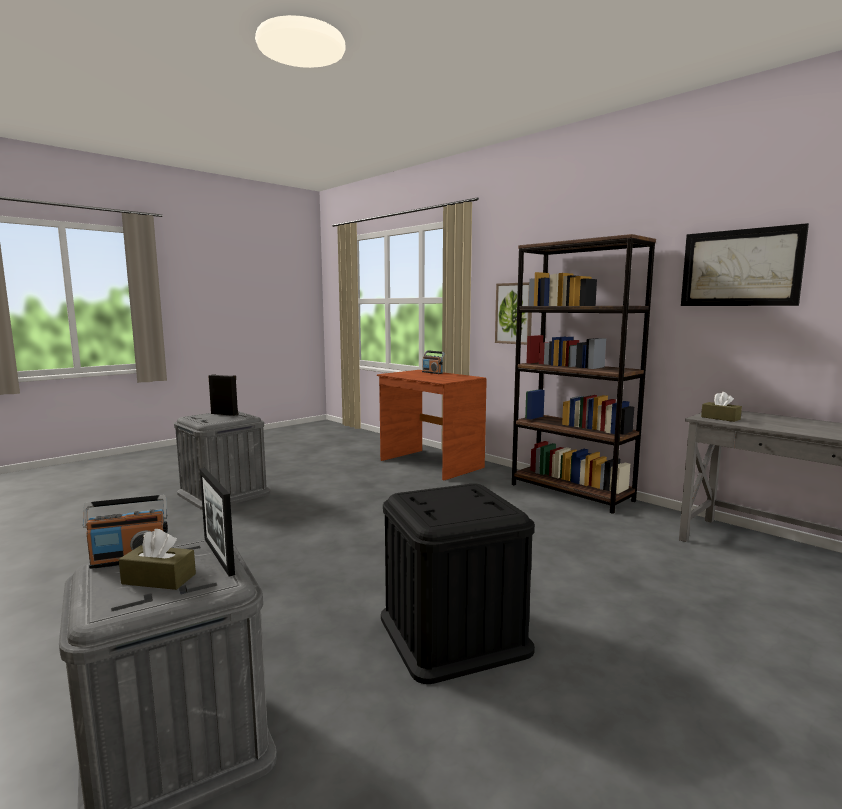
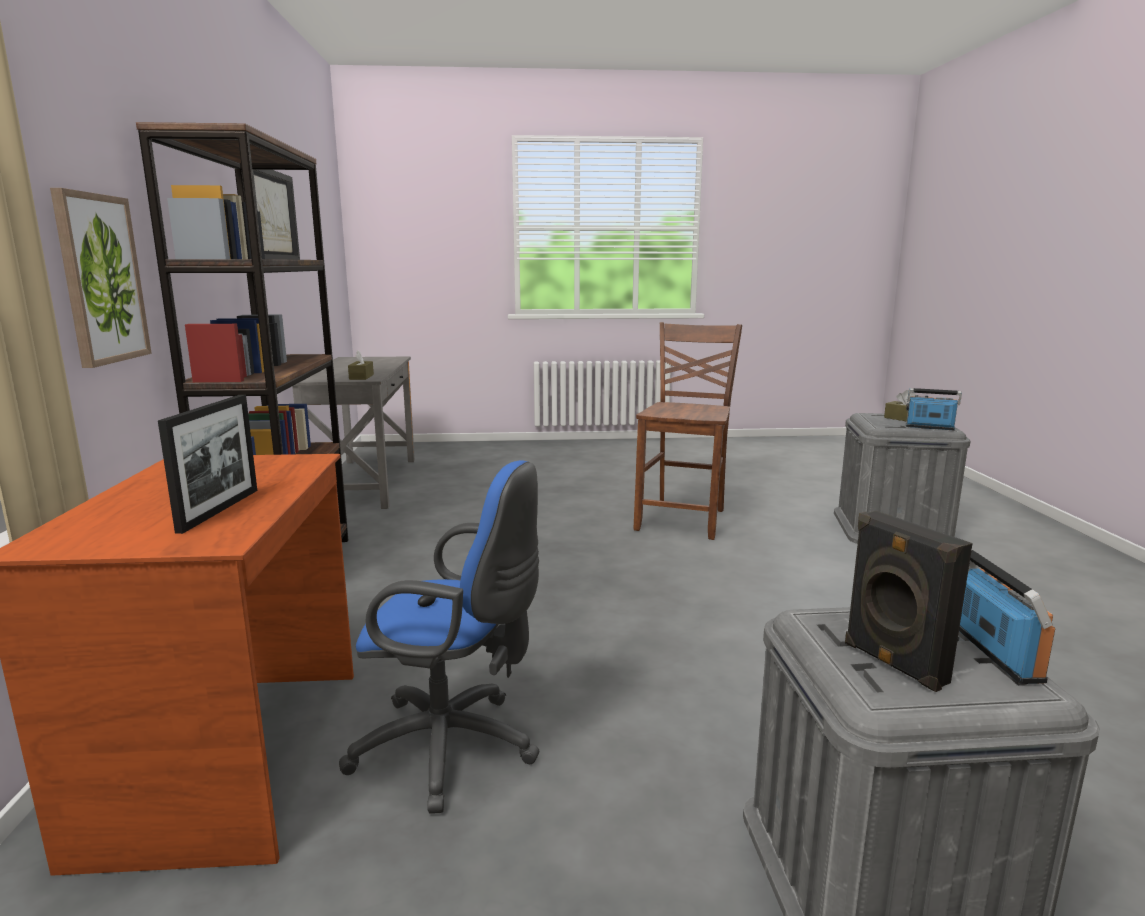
camera: 140 degrees left, 5 degrees up
(218, 556) = (871, 421): picture frame -> picture frame (219, 510)
(375, 479) = (454, 749): none -> blue office chair
(432, 372) = (110, 511): radio -> radio (997, 655)
(453, 633) = (684, 520): black storage box -> brown chair

